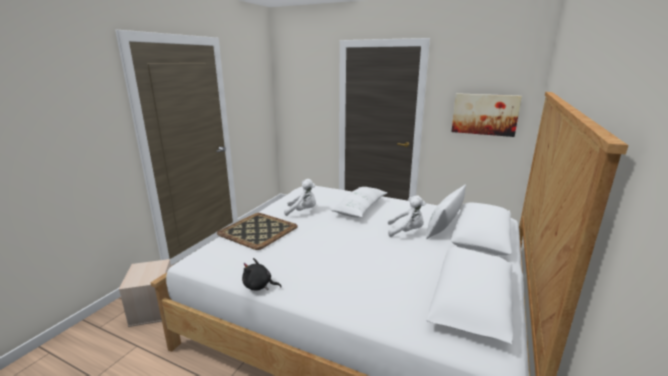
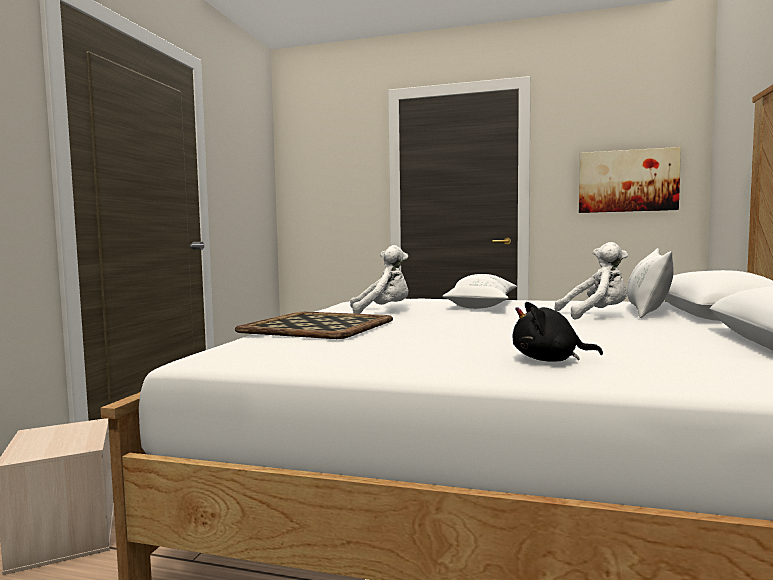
camera: 10 degrees left, 15 degrees down
(259, 286) = (388, 369): black plush toy -> black plush toy (549, 360)

